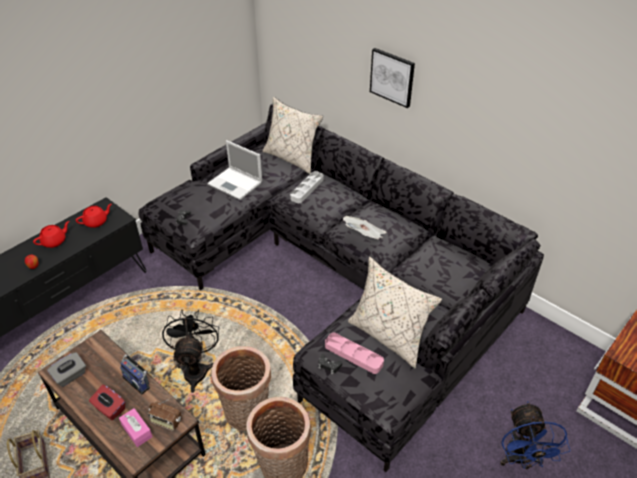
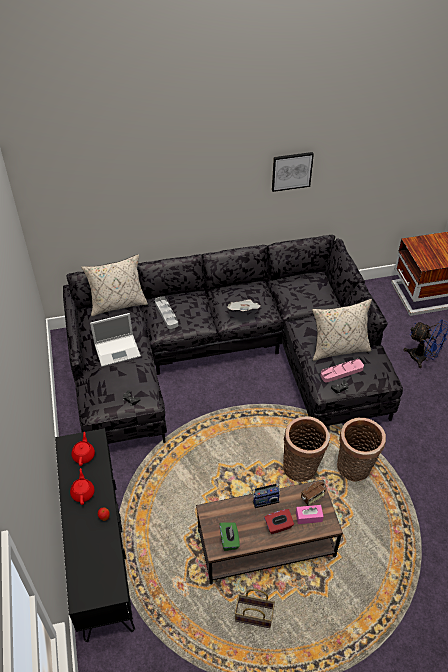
camera: 55 degrees left, 5 degrees up
(70, 376) = (229, 540): grey tissue box -> green tissue box
(196, 369) = (241, 479): black fan -> none
(392, 77) = (188, 193): picture -> picture (291, 171)

